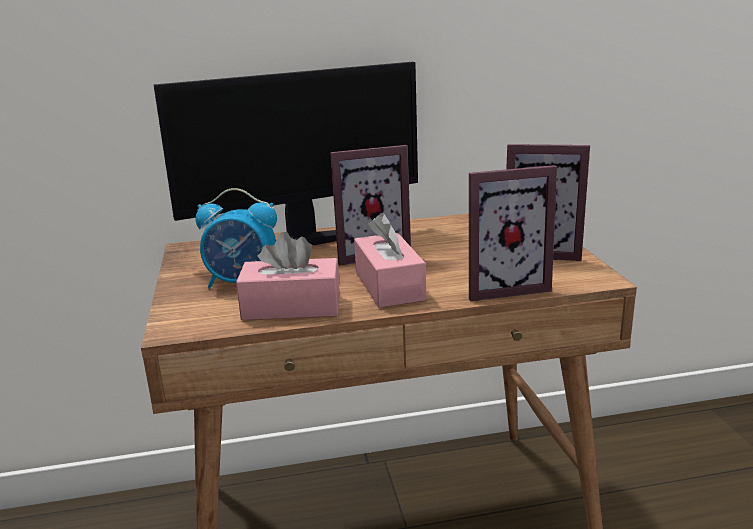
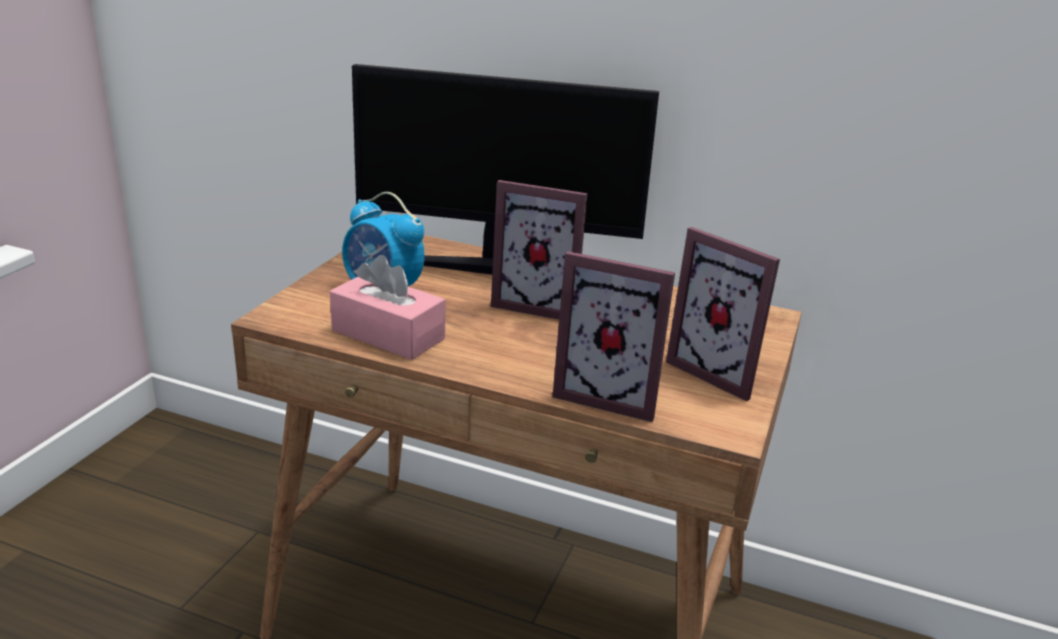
camera: 30 degrees right, 5 degrees up
(389, 286) = (502, 348): pink tissue box -> none

